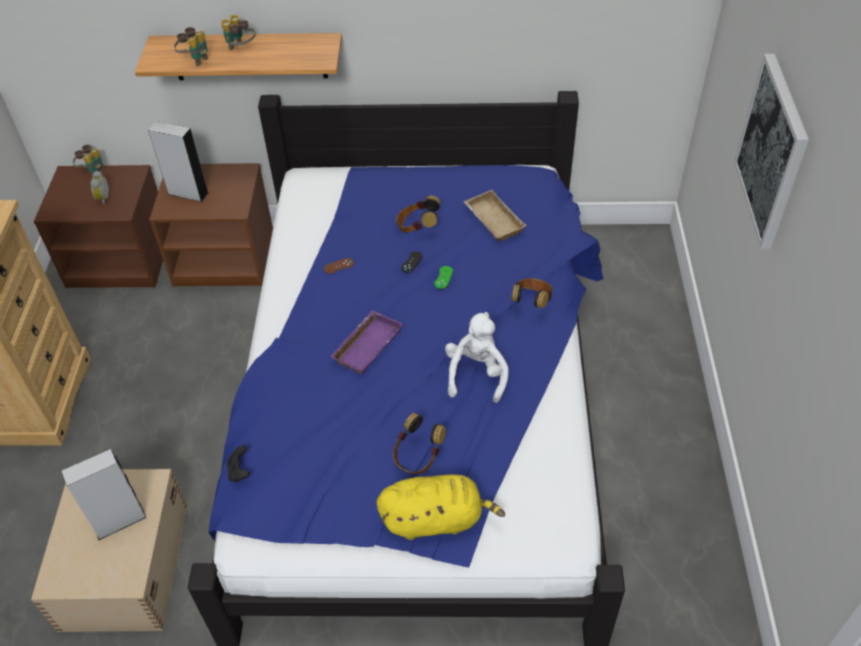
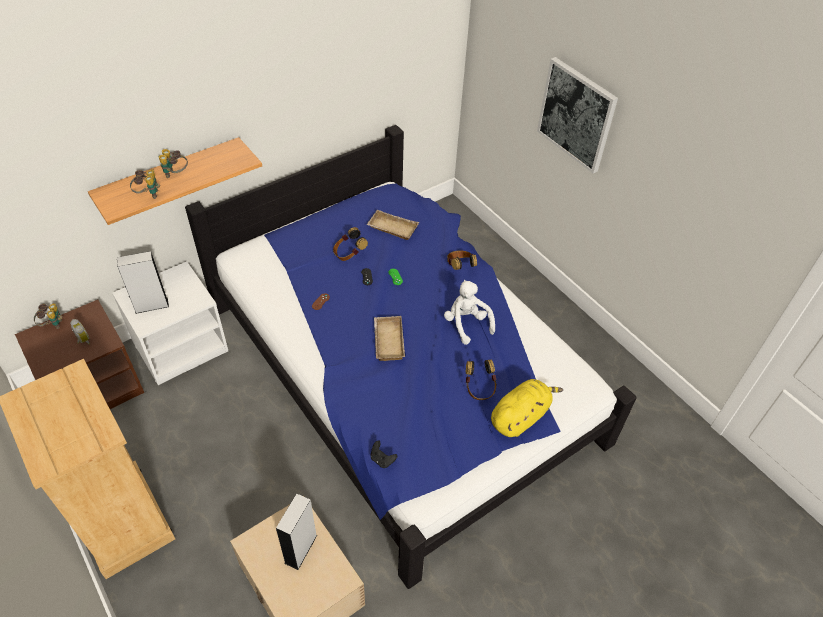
camera: 40 degrees left, 0 degrees up
(225, 257) = (181, 346): brown nightstand -> white nightstand
(366, 344) = (387, 340): purple tray -> beige tray

